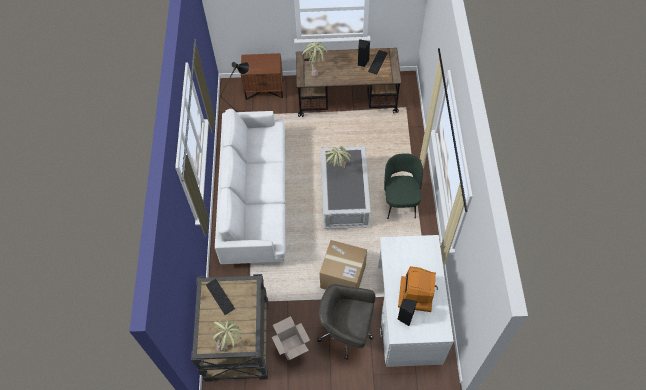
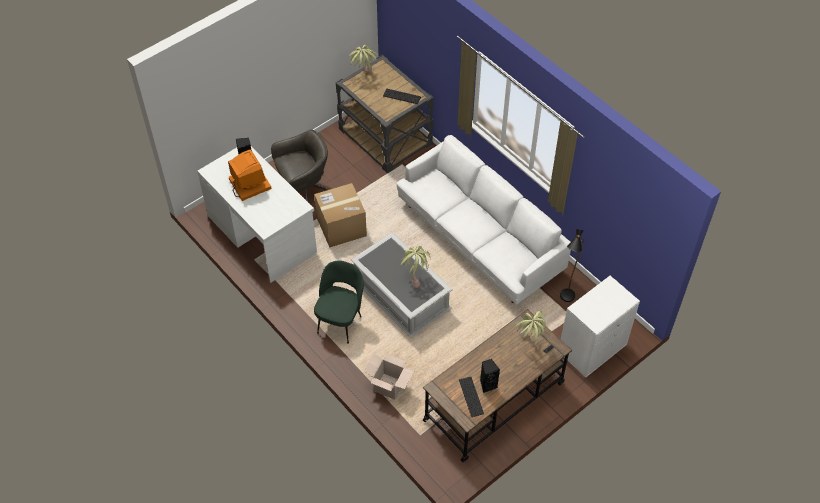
camera: 140 degrees right, 5 degrees down
(264, 89) = (591, 351): brown nightstand -> white cabinet
(292, 347) = (339, 157): cardboard box -> cardboard box (389, 386)
(400, 203) = (341, 321): green chair -> green chair turned 120 degrees counterclockwise

